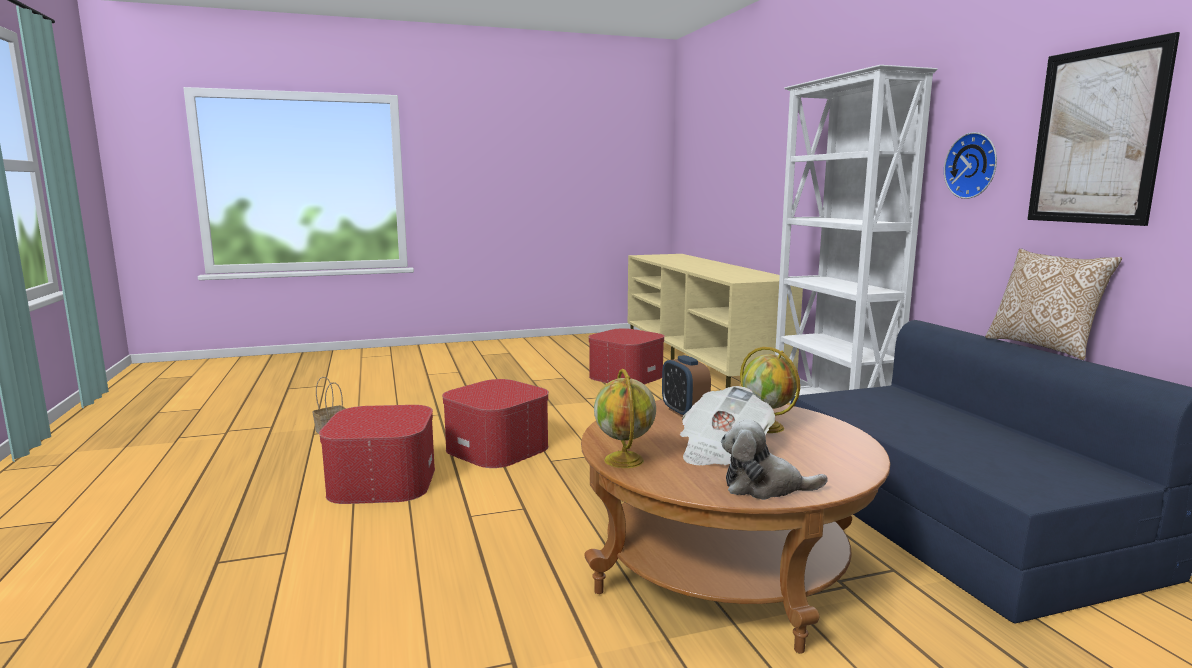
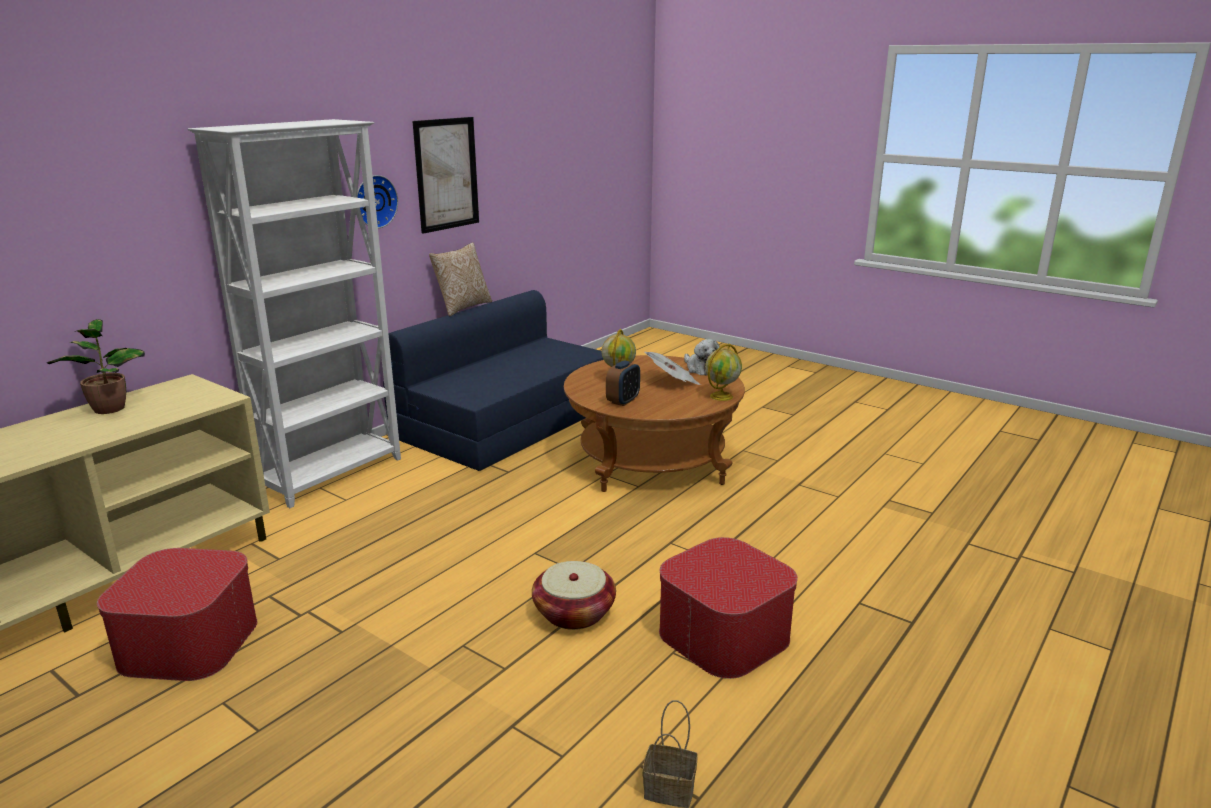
camera: 125 degrees left, 10 degrees up
(498, 447) = (574, 613): ottoman -> basket
(748, 272) = (109, 408): none -> potted plant

